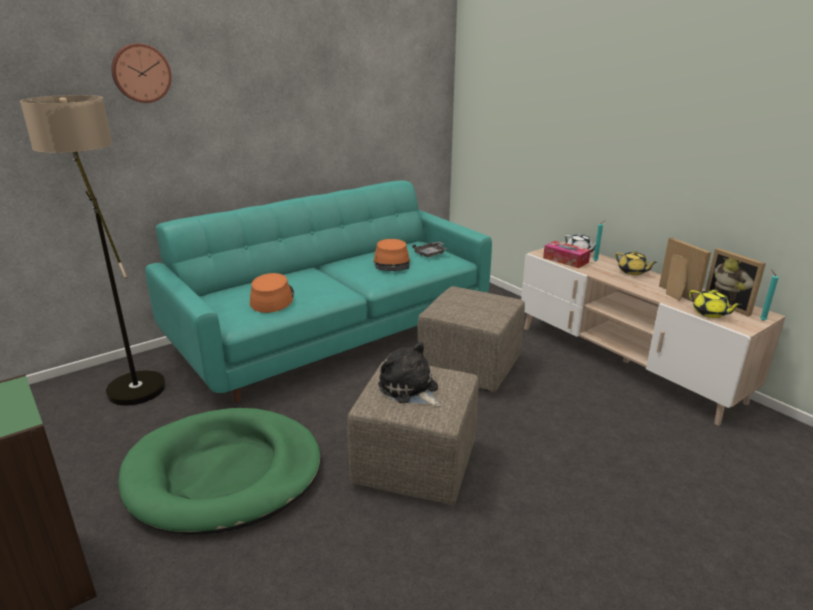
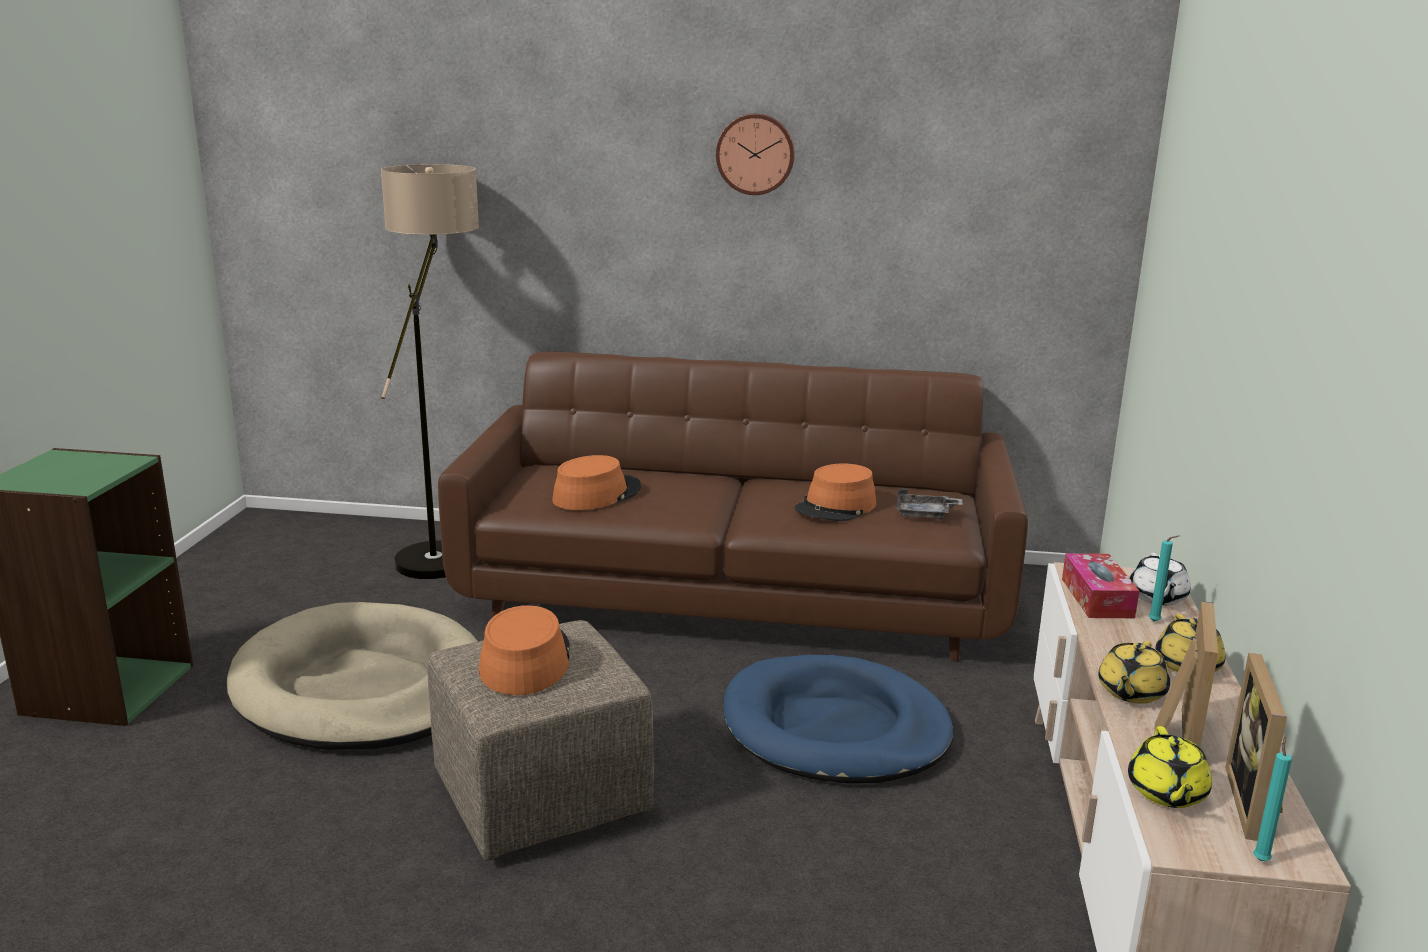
camera: 45 degrees right, 5 degrees down
(141, 73) = (552, 144): wall clock -> wall clock (755, 154)
(224, 474) = (363, 687): green dog bed -> beige dog bed
(332, 331) = (735, 592): turquoise sofa -> brown sofa
(410, 389) = (525, 660): plush toy -> orange hat
(471, 367) = (835, 728): beige ottoman -> blue dog bed
(639, 287) = (1130, 692): none -> yellow teapot

